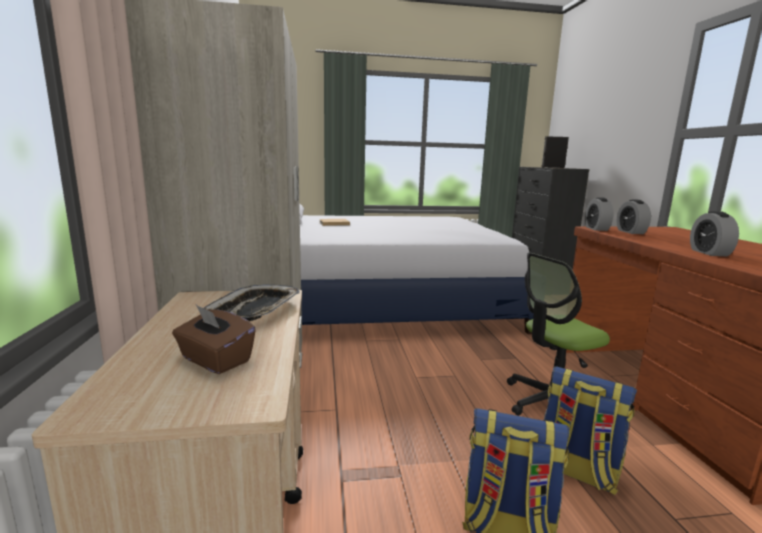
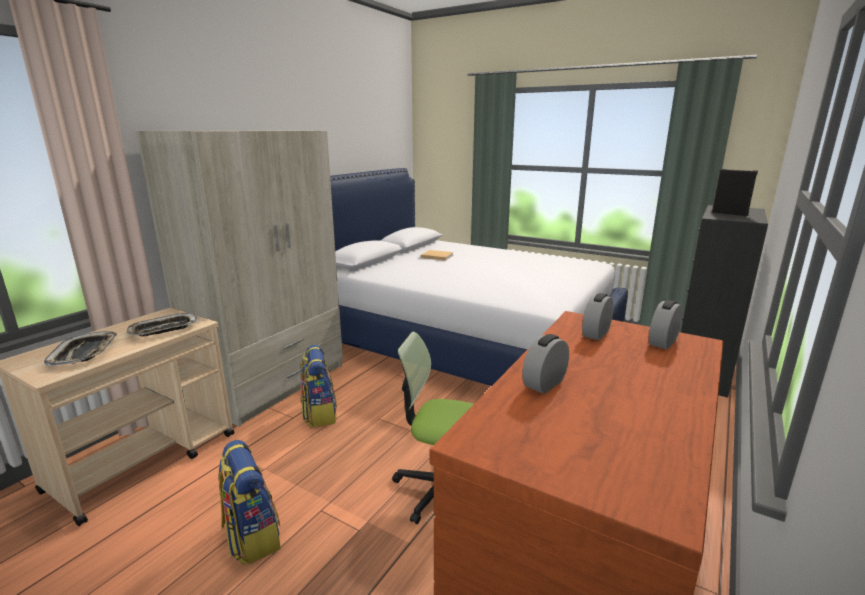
camera: 40 degrees right, 5 degrees up
(215, 360) = (84, 353): brown tissue box -> tray
(576, 471) = (355, 540): backpack -> backpack (319, 414)
(596, 229) = (572, 320): alarm clock -> alarm clock (663, 342)

